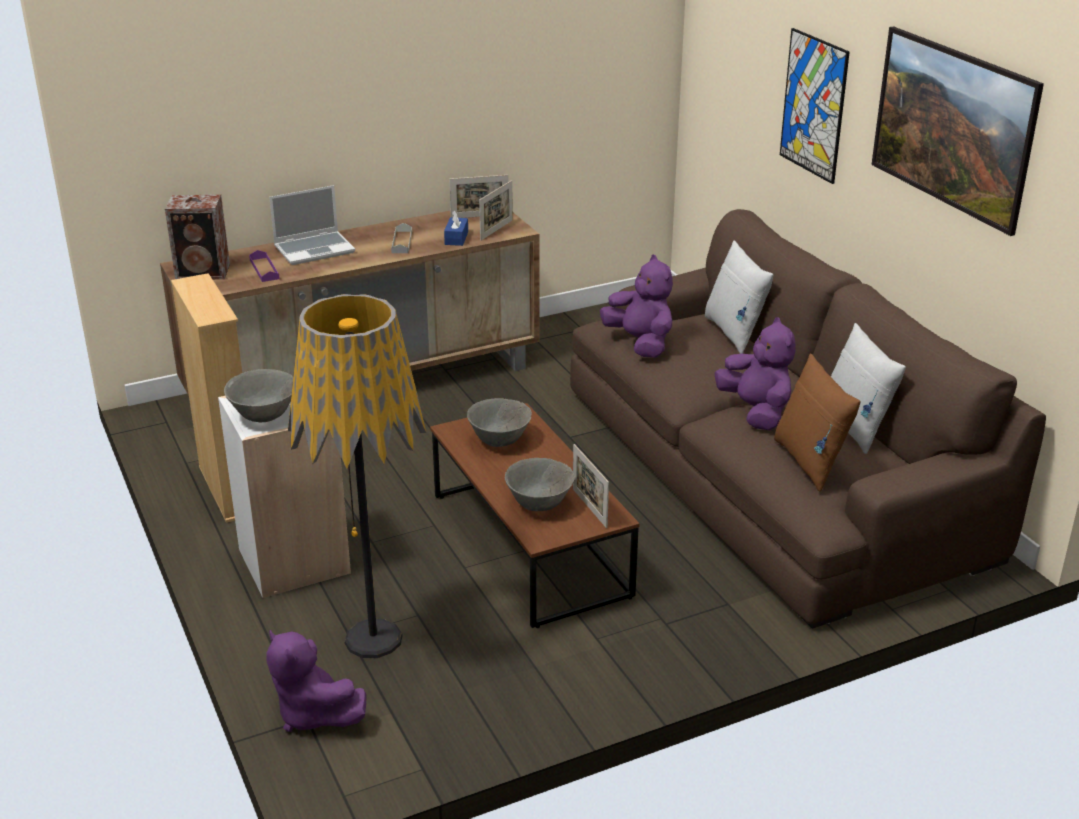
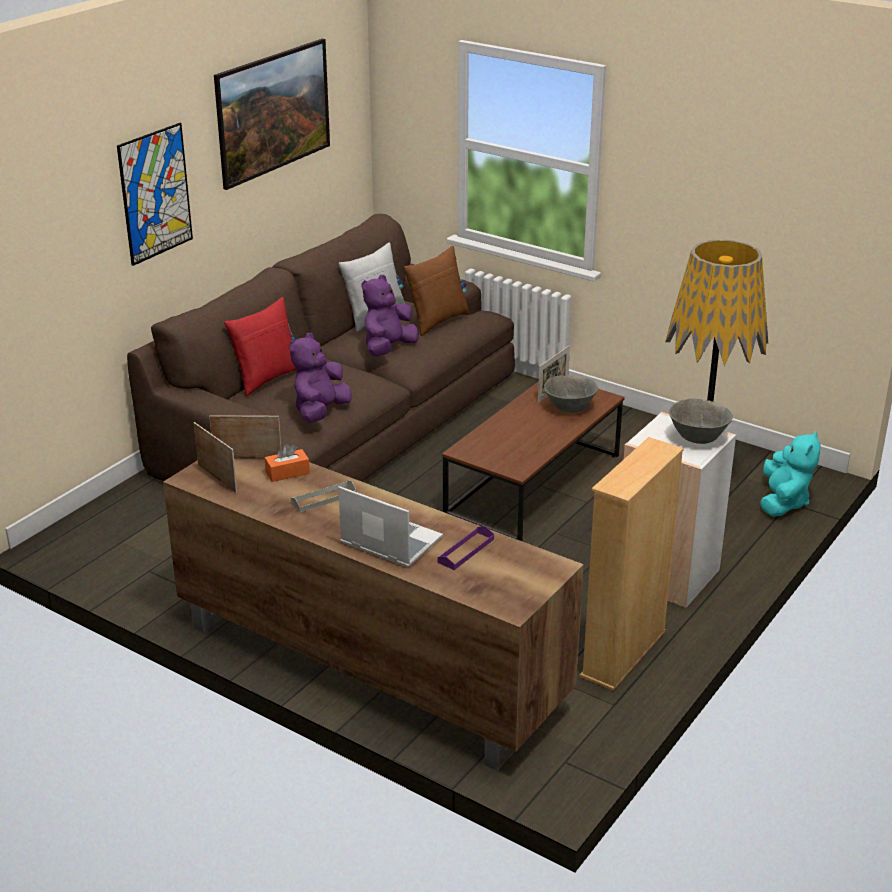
camera: 120 degrees left, 0 degrees up
(204, 272) = (510, 584): speaker -> none
(313, 714) = (783, 502): purple plush toy -> turquoise plush toy
(456, 238) = (287, 472): blue tissue box -> orange tissue box
(499, 440) = (509, 446): grey bowl -> none
(734, 333) = (267, 379): grey pillow -> red pillow

